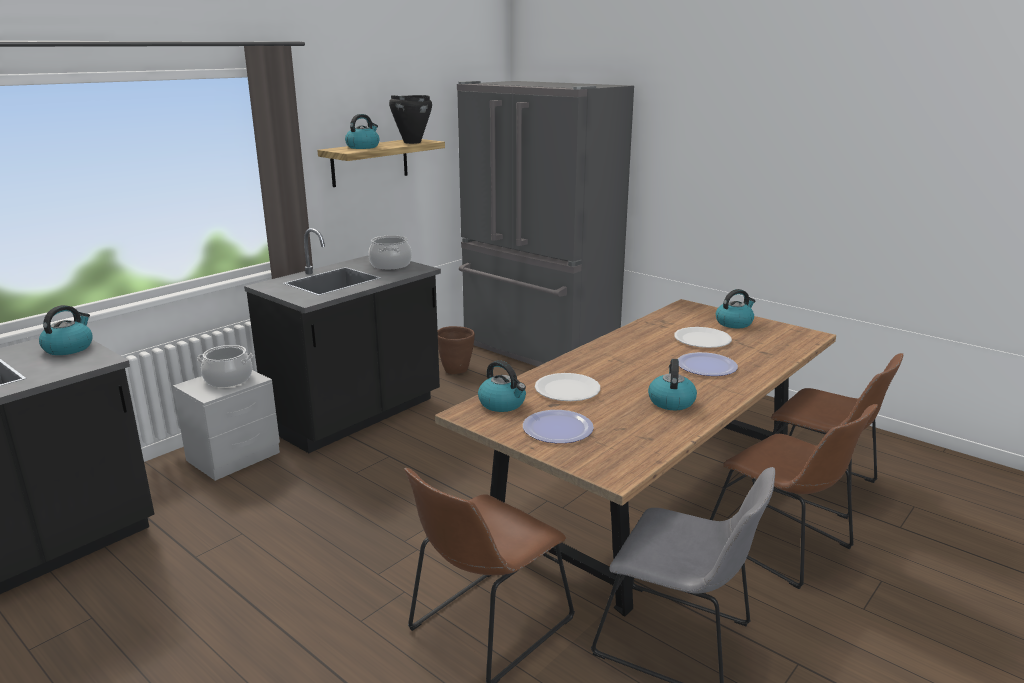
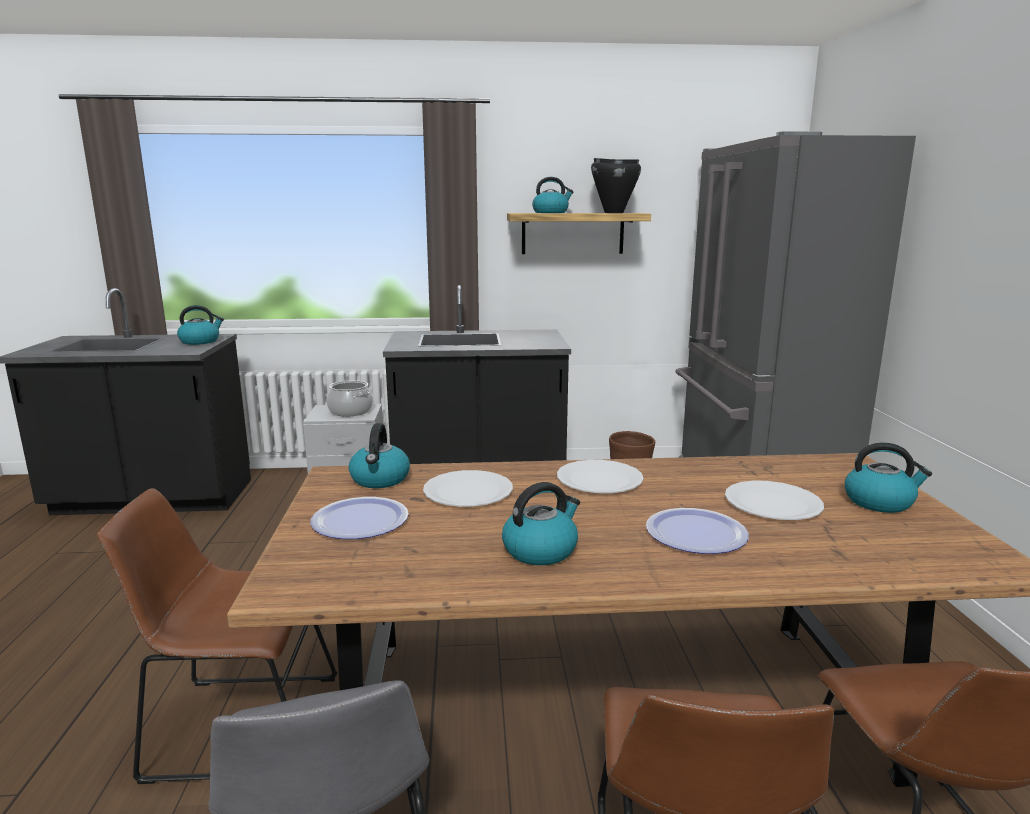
camera: 45 degrees right, 5 degrees down
(390, 265) = (536, 338): cooking pot -> none
(610, 356) = (599, 479): none -> white plate

